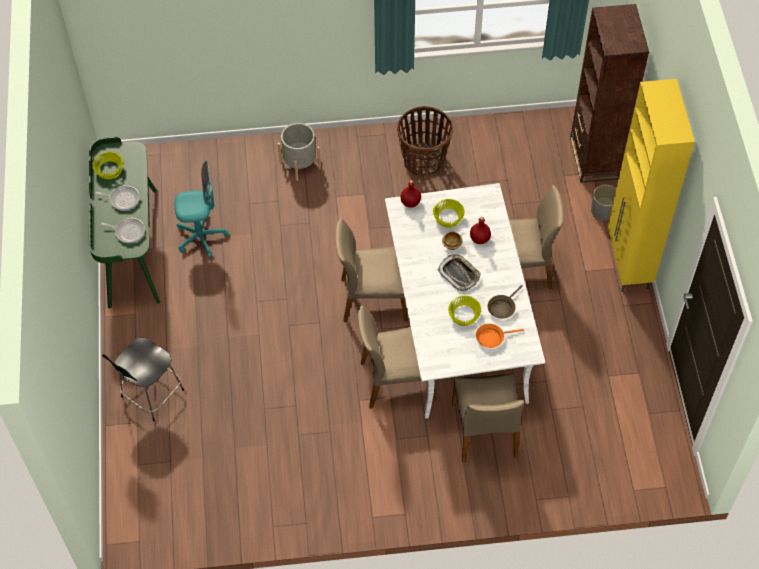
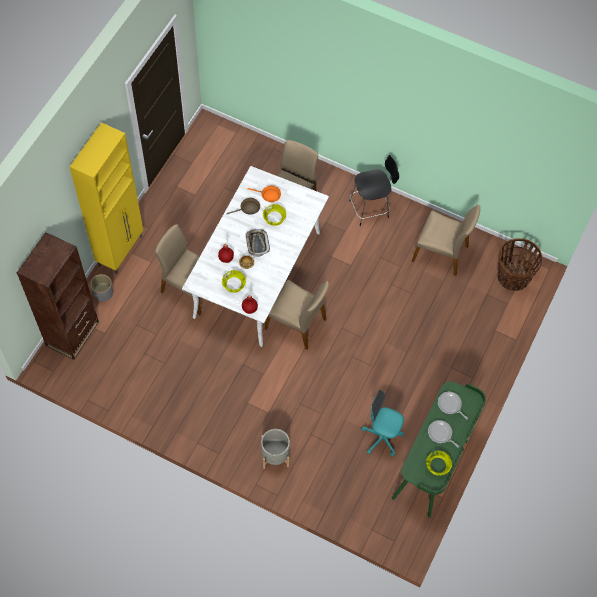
camera: 150 degrees left, 5 degrees up
(150, 395) = (477, 343): black stool -> black stool (370, 208)
(396, 380) = (320, 264): beige chair -> beige chair (441, 253)
(423, 160) = (187, 403): basket -> basket (512, 277)

